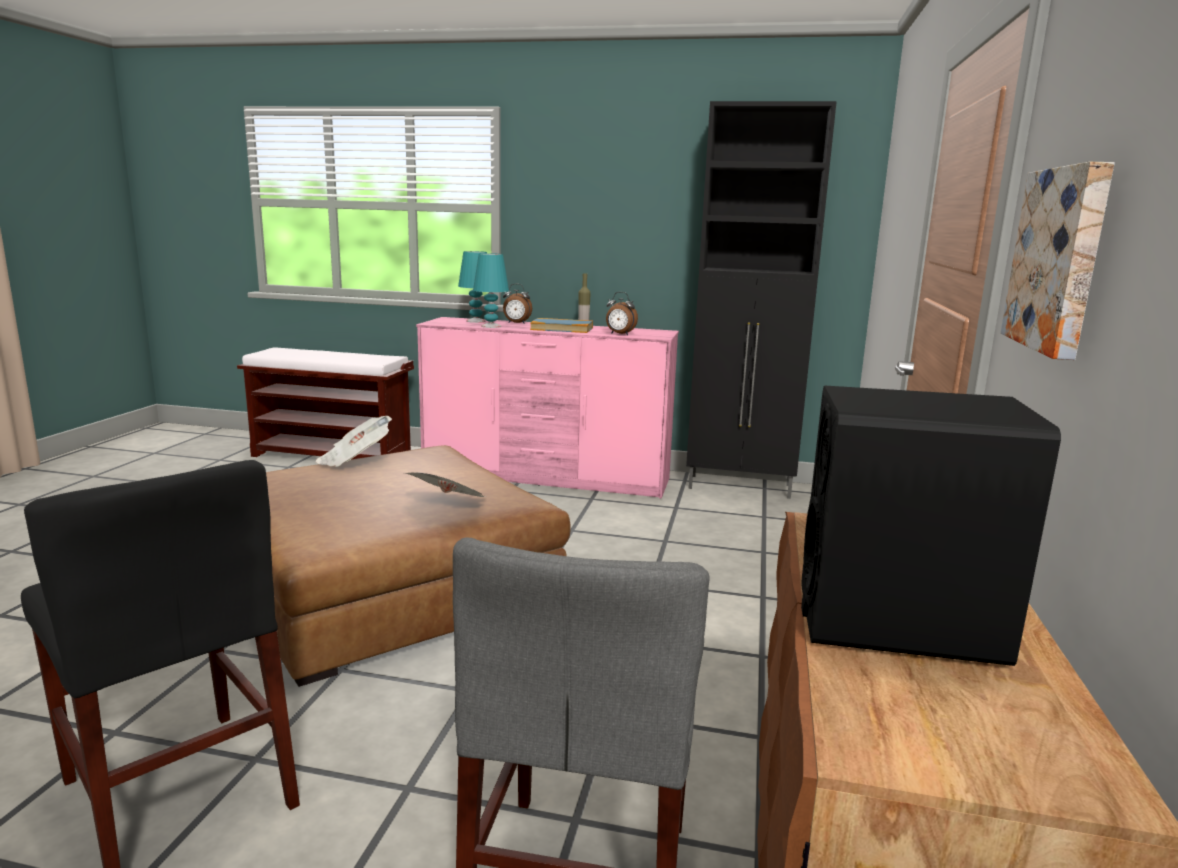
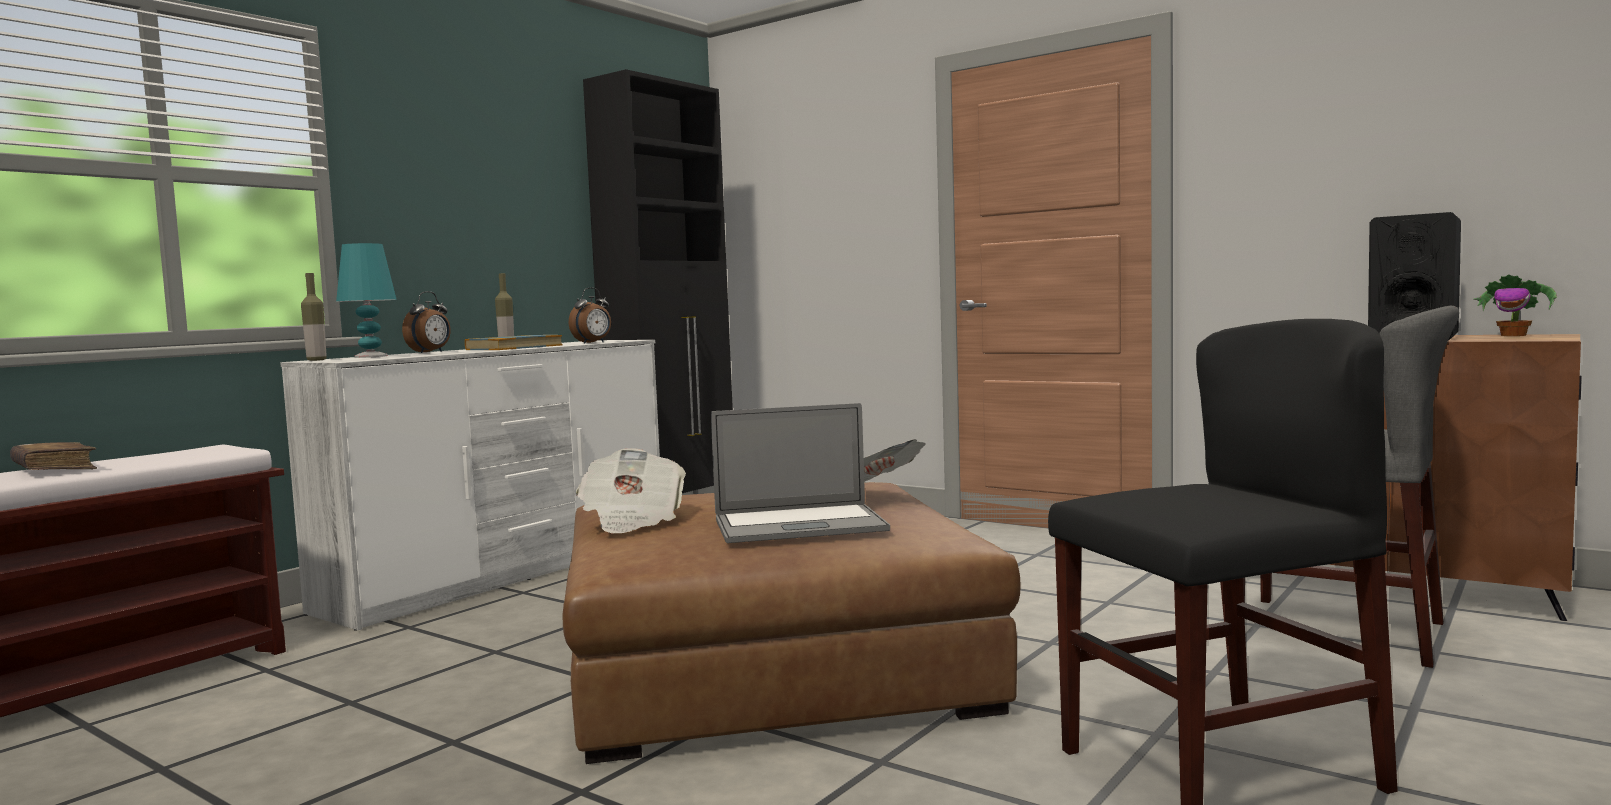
camera: 65 degrees left, 10 degrees down
(321, 354) = (54, 470): none -> brown book
(331, 499) = (799, 525): none -> laptop
(446, 319) = (316, 360): none -> bottle
(491, 326) = (436, 354): turquoise table lamp -> none
(546, 477) = (506, 574): pink dresser -> white dresser
(1031, 730) = (1514, 335): none -> potted plant
(1061, 259) = (1290, 170): picture -> none

